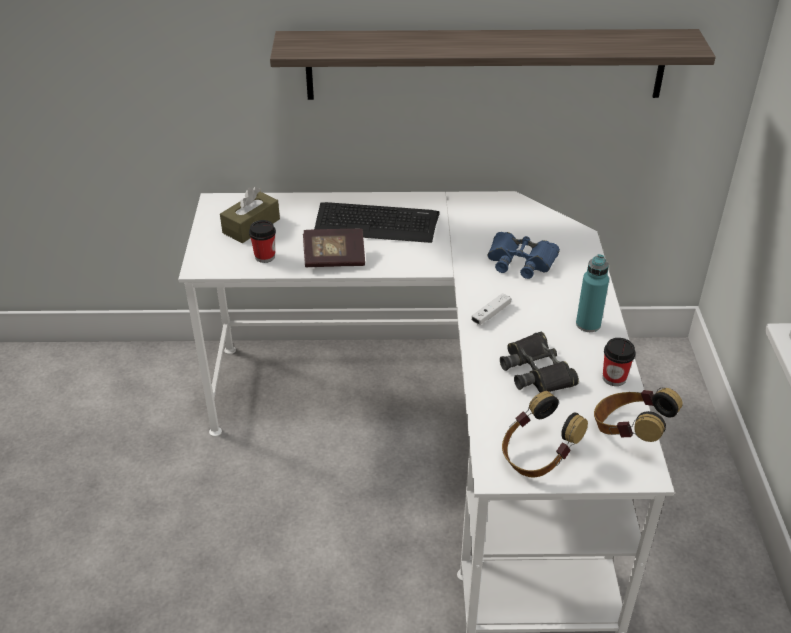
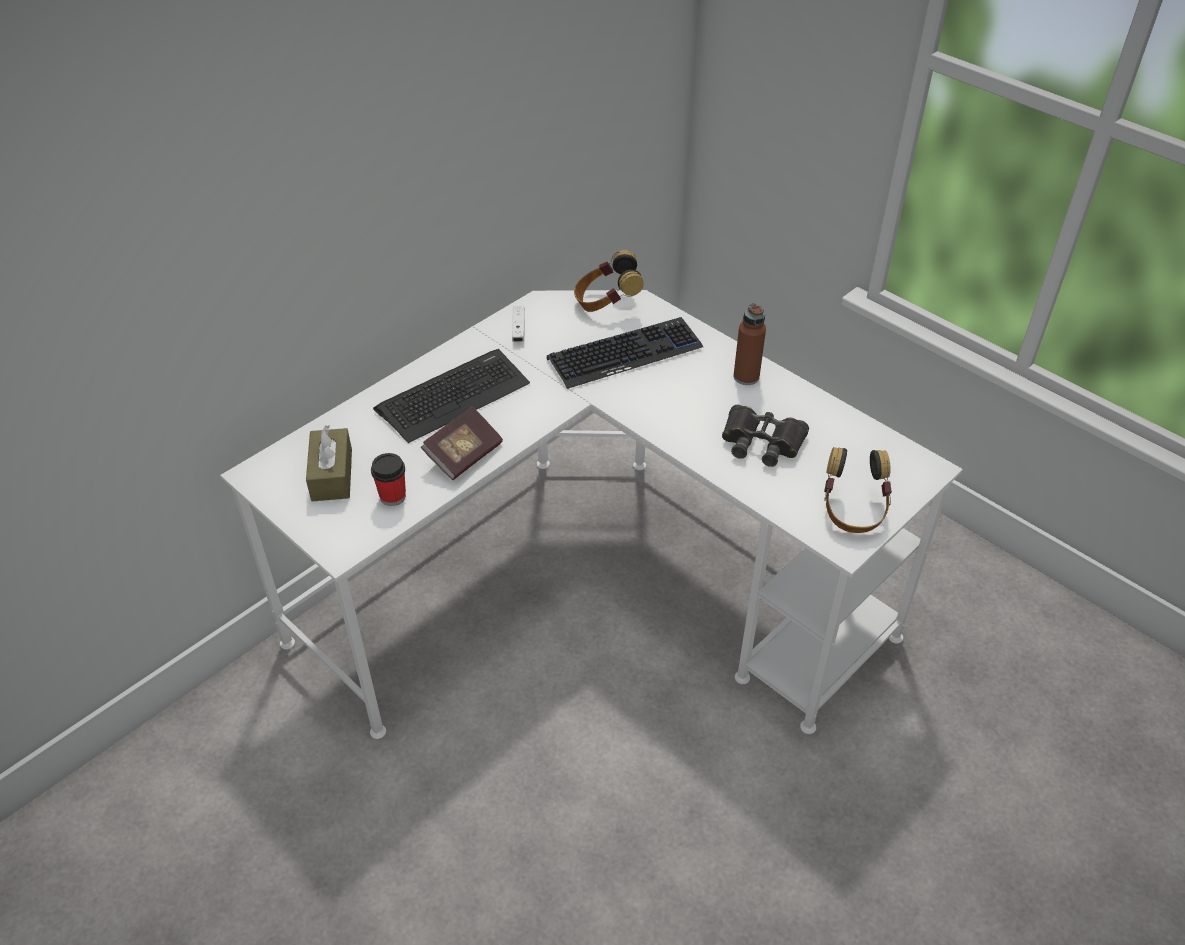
camera: 45 degrees left, 5 degrees up
(485, 64) = (483, 167): shelf -> none
(491, 314) = (665, 417): white game controller -> white game controller (518, 329)
(520, 261) = (625, 354): blue binoculars -> keyboard
(588, 324) = (746, 377): turquoise bottle -> brown bottle
(614, 378) = (819, 409): cup -> none
(629, 432) = (882, 445): headphones -> headphones (606, 303)

